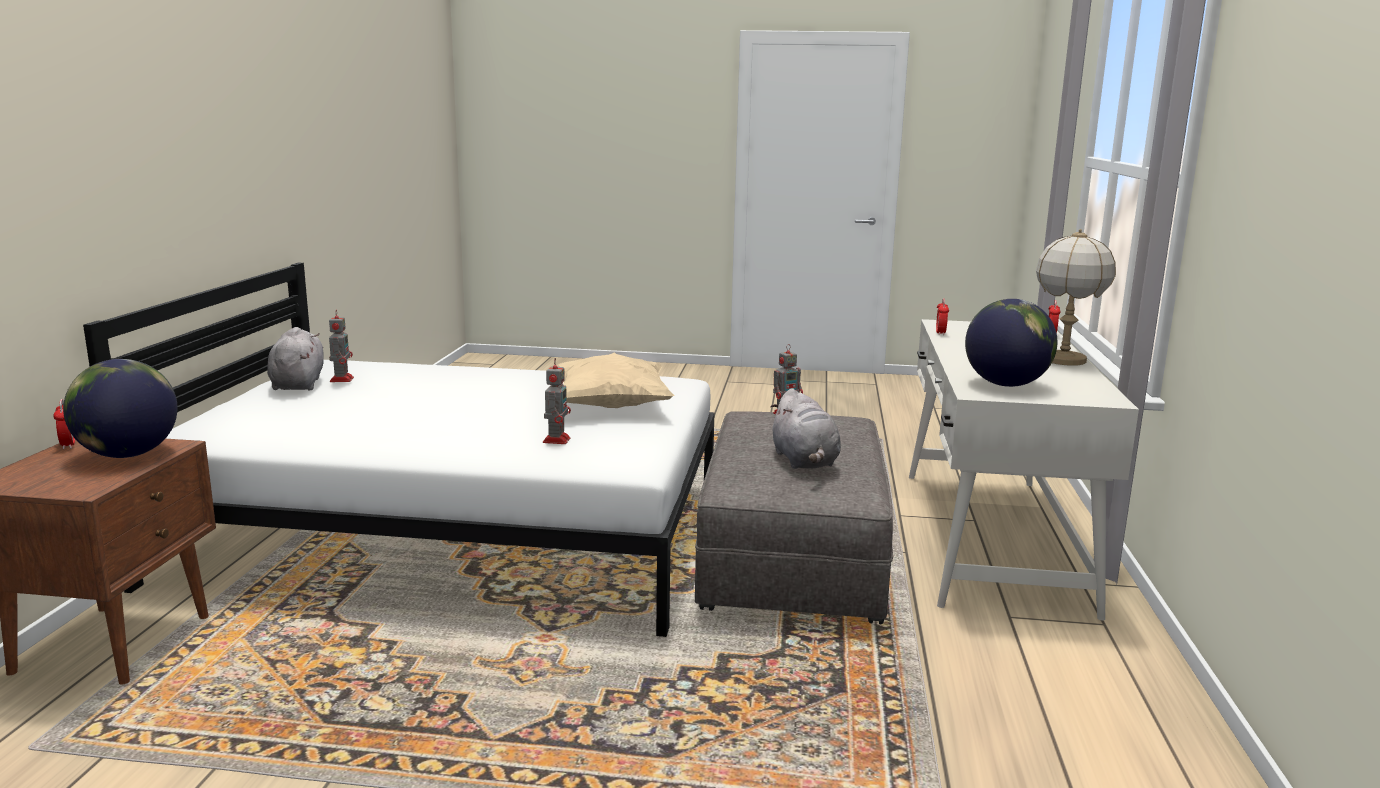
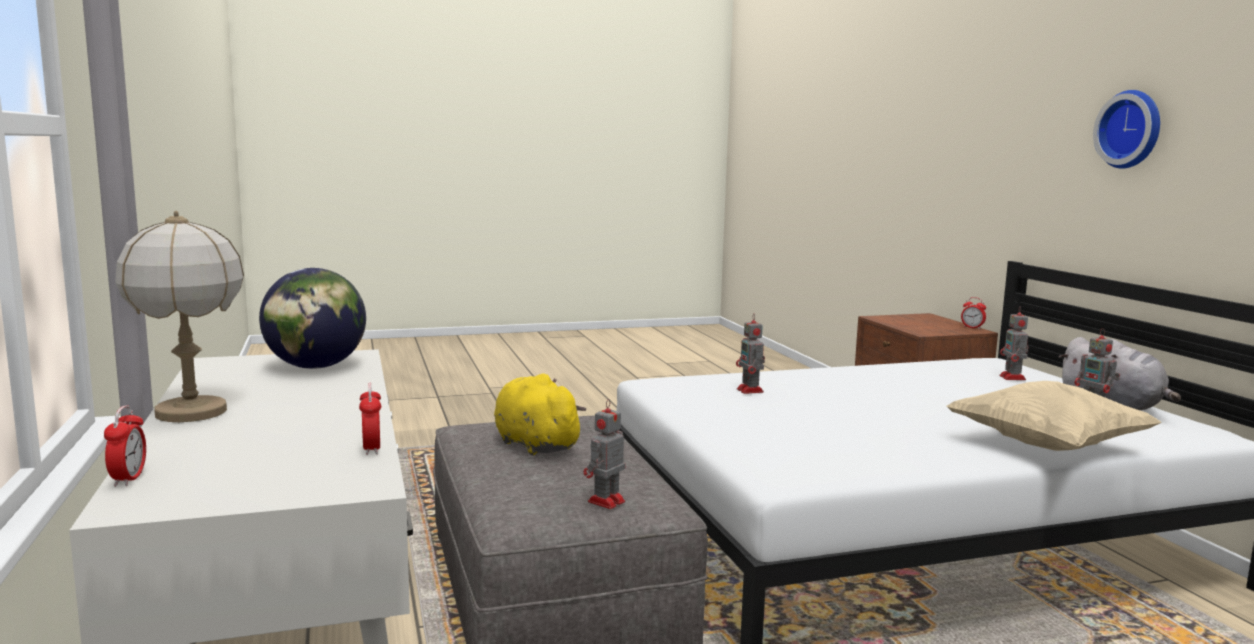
camera: 155 degrees right, 5 degrees down
(128, 454) = (925, 328): globe -> none
(154, 134) = (1132, 129): none -> wall clock
(261, 415) = (1013, 378): none -> toy robot
(611, 407) = (779, 429): beige pillow -> beige pillow (1046, 446)
(804, 462) = (534, 444): grey plush toy -> yellow plush toy

